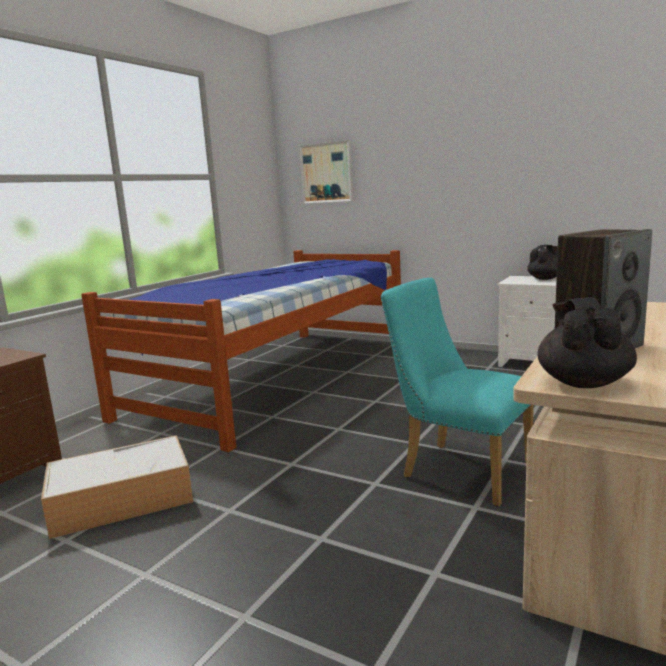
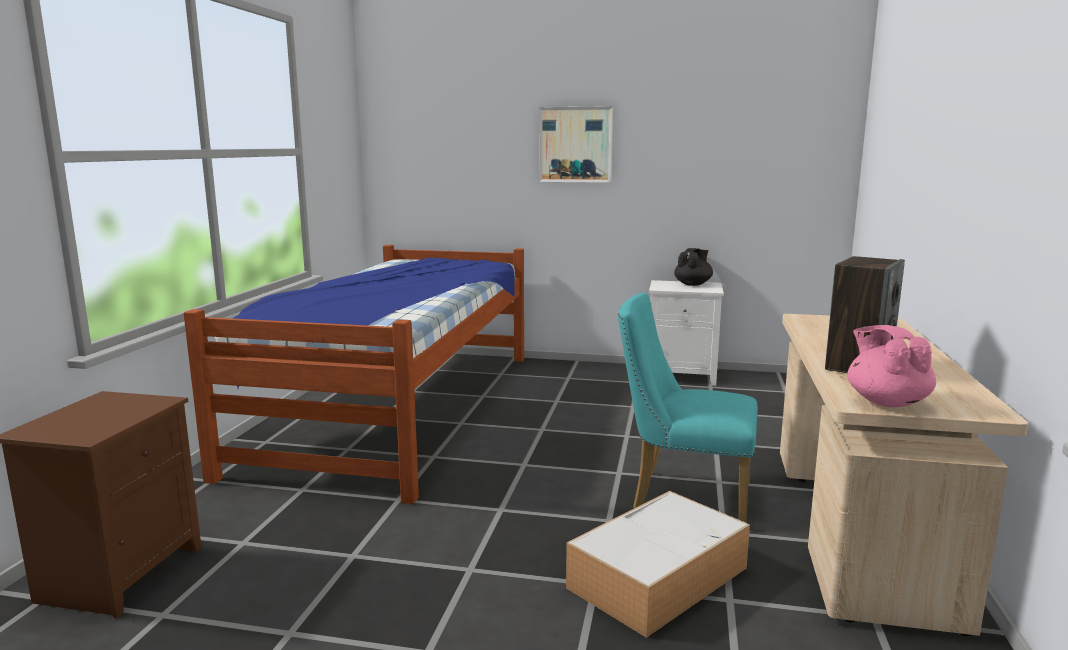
camera: 20 degrees left, 0 degrees up
(124, 499) = (324, 574): storage box -> storage box (659, 576)
(327, 173) = (429, 151): picture -> picture (575, 145)
(583, 382) = (886, 402): black teapot -> pink teapot

